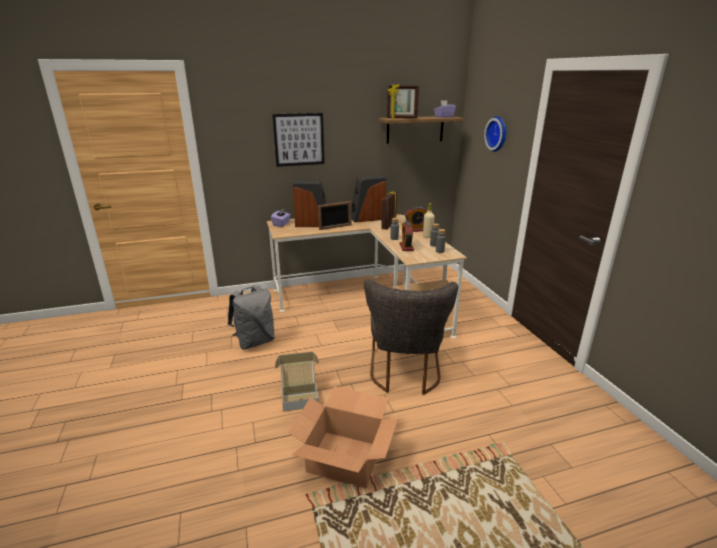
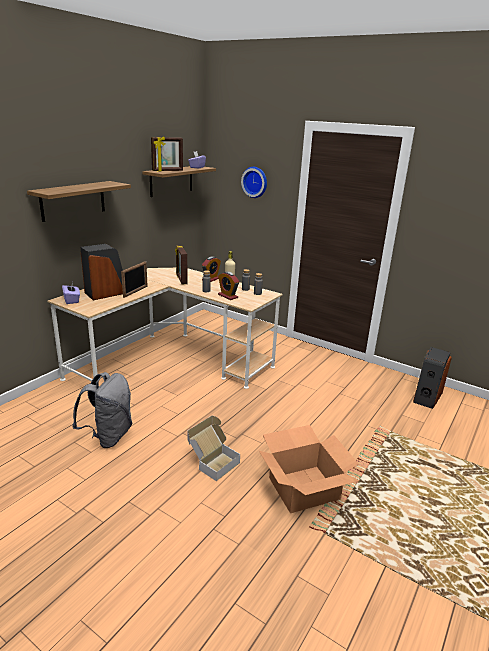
camera: 40 degrees left, 0 degrees up
(299, 139) = (73, 200): picture -> shelf
(367, 218) = (151, 276): speaker -> speaker (427, 397)
(405, 374) = (272, 409): grey chair -> none

